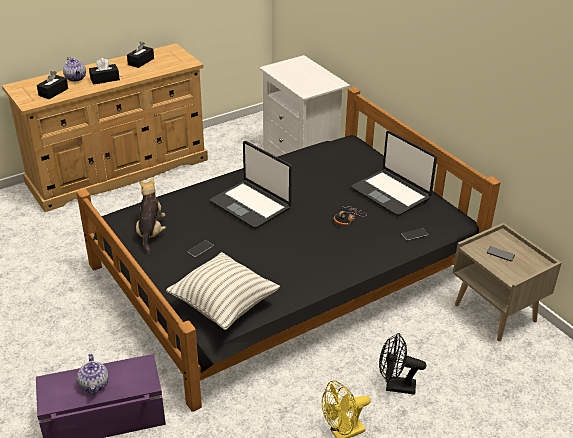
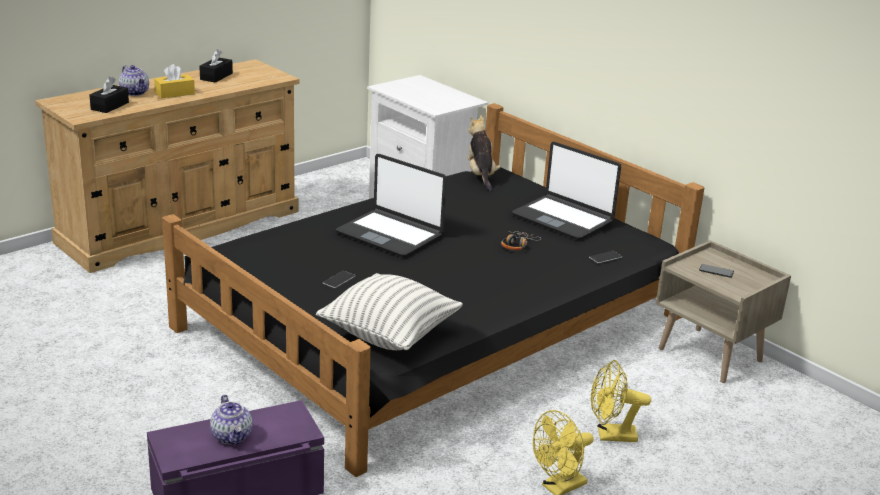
camera: 10 degrees left, 10 degrees down
(105, 79) = (175, 93): black tissue box -> yellow tissue box
(151, 232) = (267, 266): plush toy -> plush toy (480, 175)
(395, 386) = (610, 435): black fan -> yellow fan

